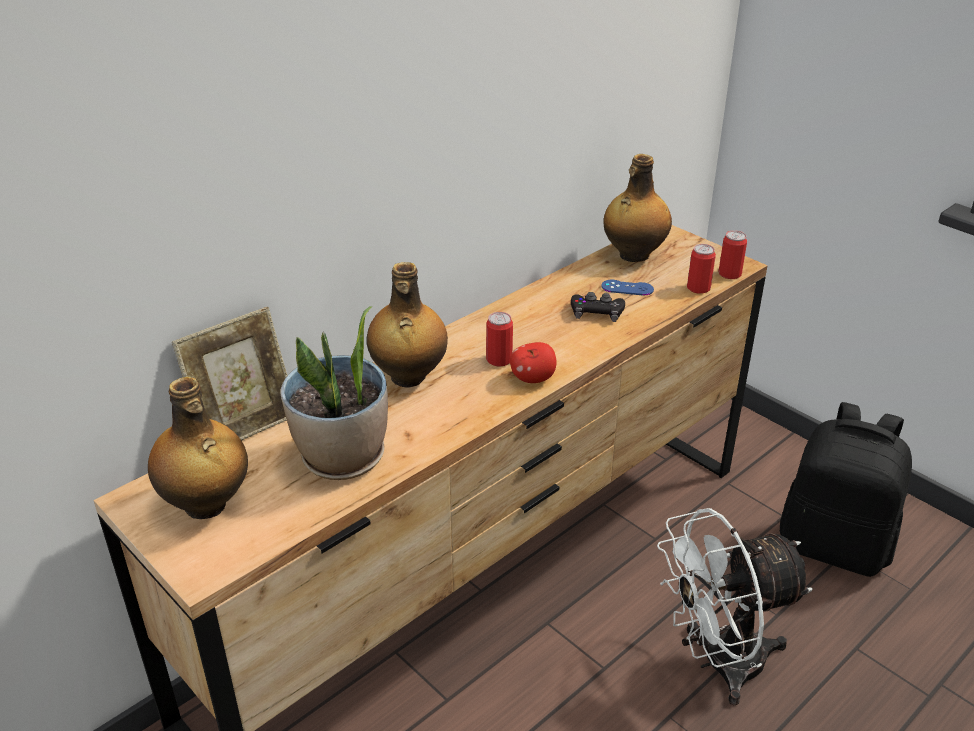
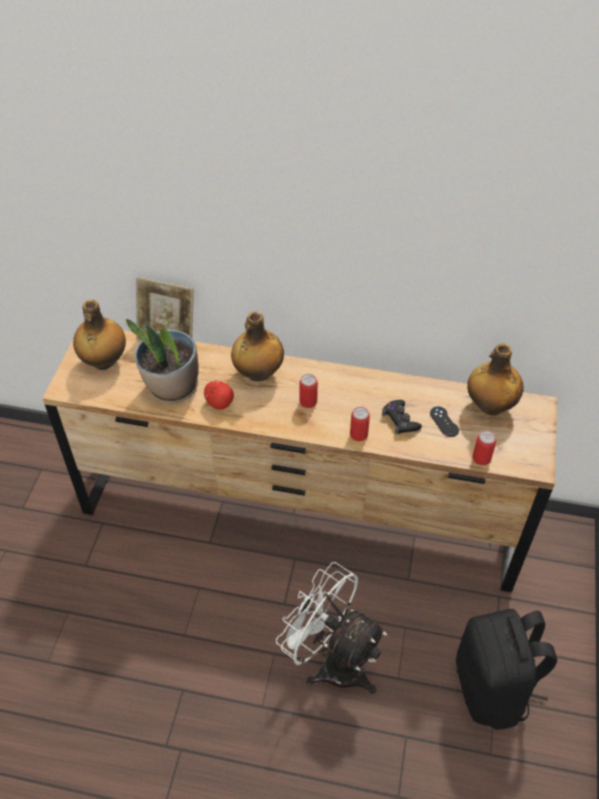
camera: 55 degrees right, 15 degrees up
(533, 378) = (303, 425): apple -> apple (219, 403)
(627, 288) = (444, 422): blue game controller -> black game controller
(729, 274) = (518, 467): can -> can (358, 434)

